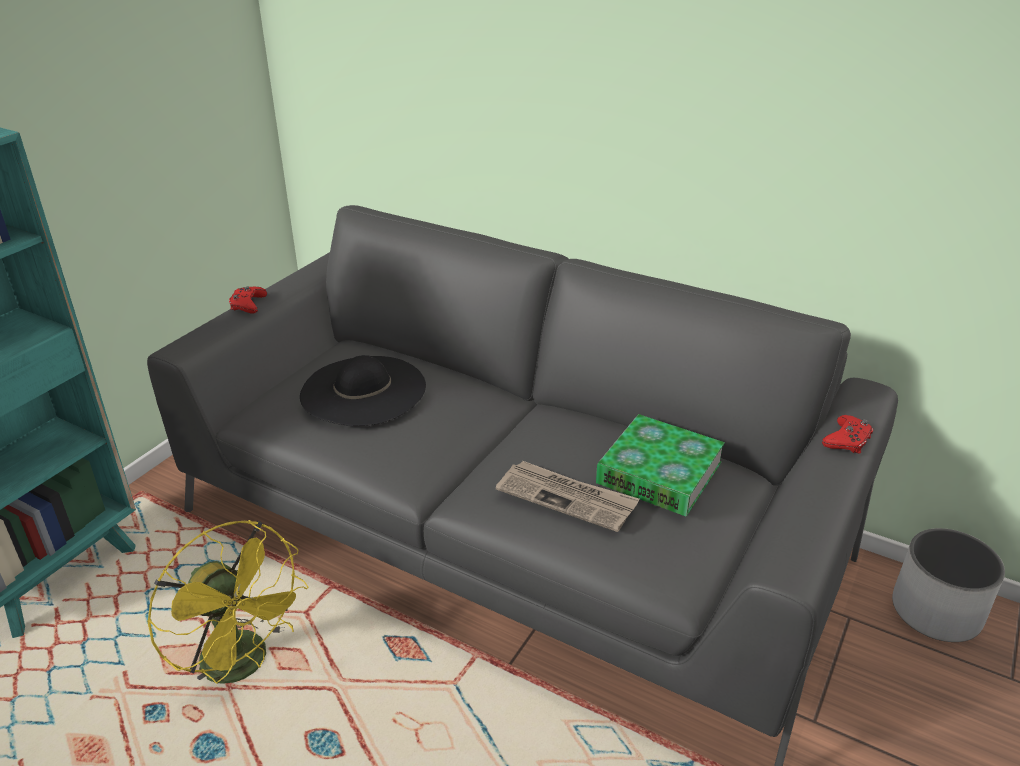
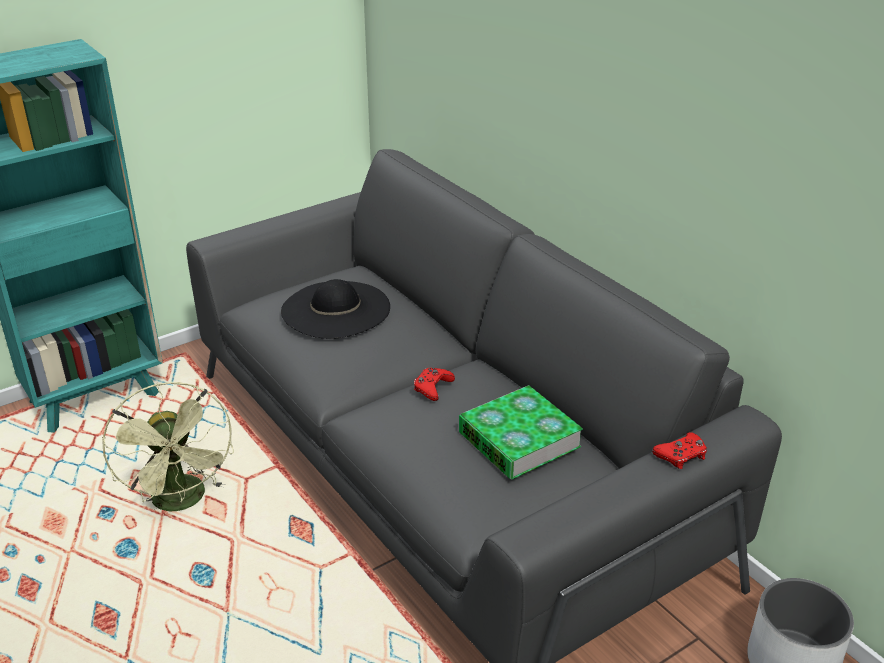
camera: 25 degrees right, 0 degrees up
(245, 665) = (183, 502): yellow fan -> green fan
(248, 304) = (282, 218): red game controller -> red game controller (432, 387)
(567, 498) = (427, 436): newspaper -> none

